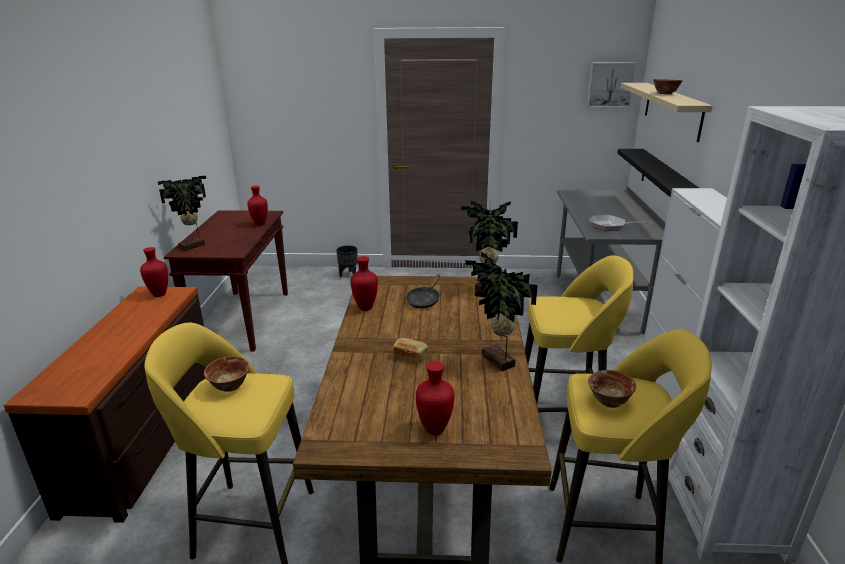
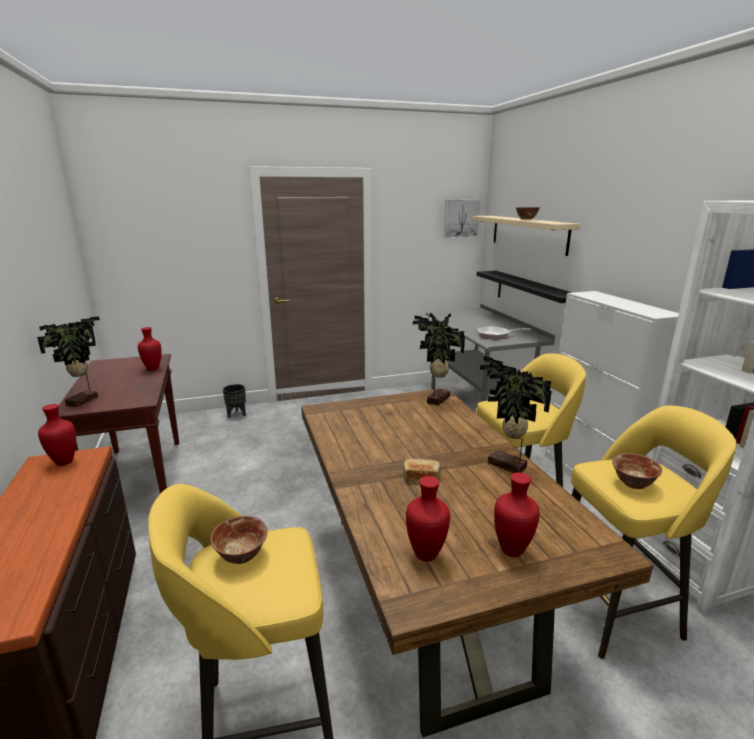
camera: 20 degrees left, 5 degrees down
(366, 307) = (335, 436): red vase -> red vase (425, 554)
(424, 300) = (388, 420): black frying pan -> none

